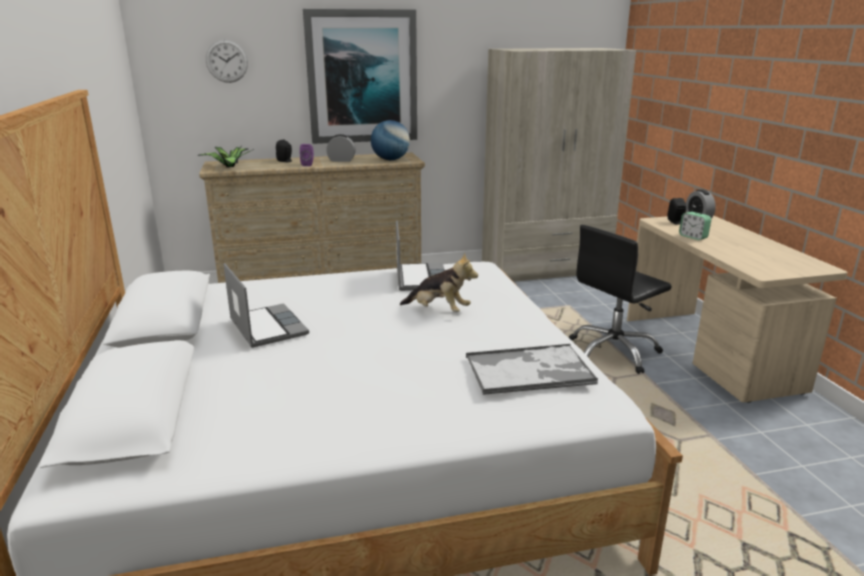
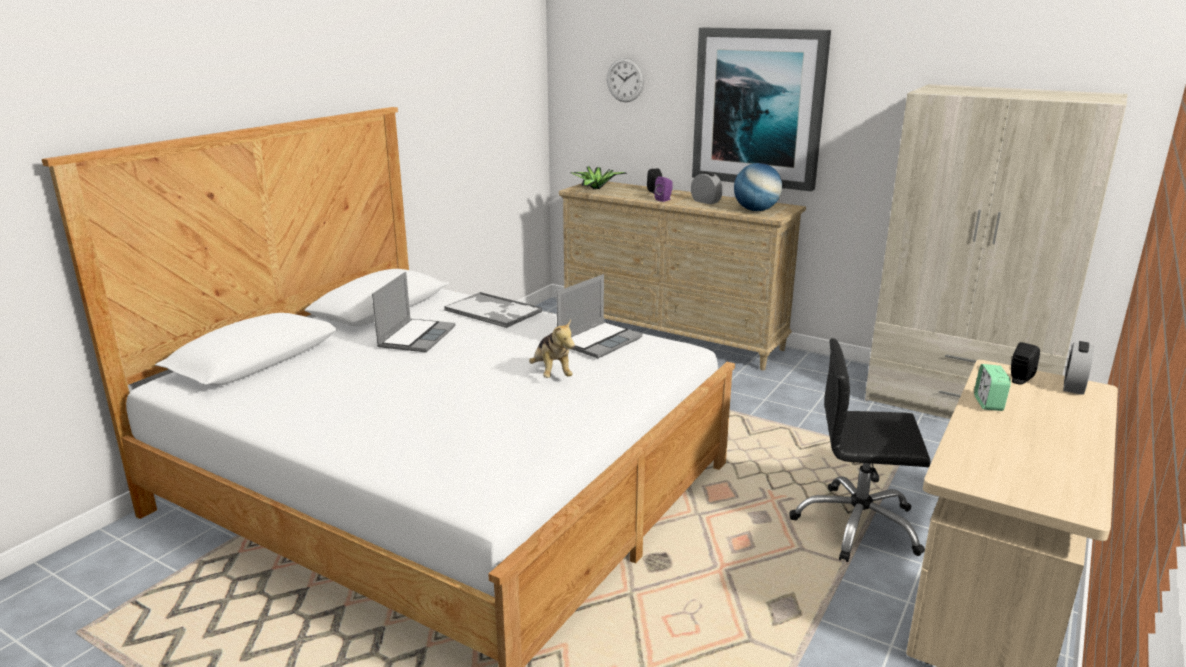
camera: 45 degrees right, 0 degrees up
(530, 370) = (490, 445): tray -> tray (493, 311)

